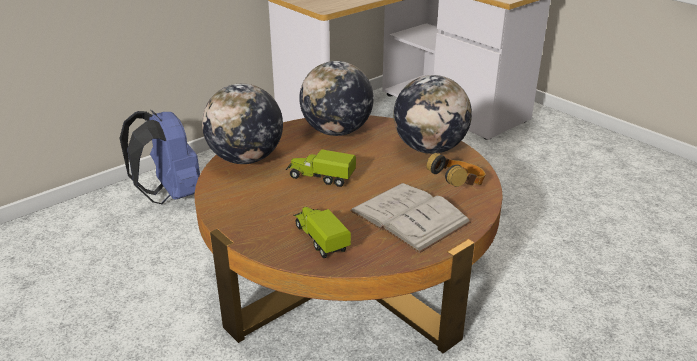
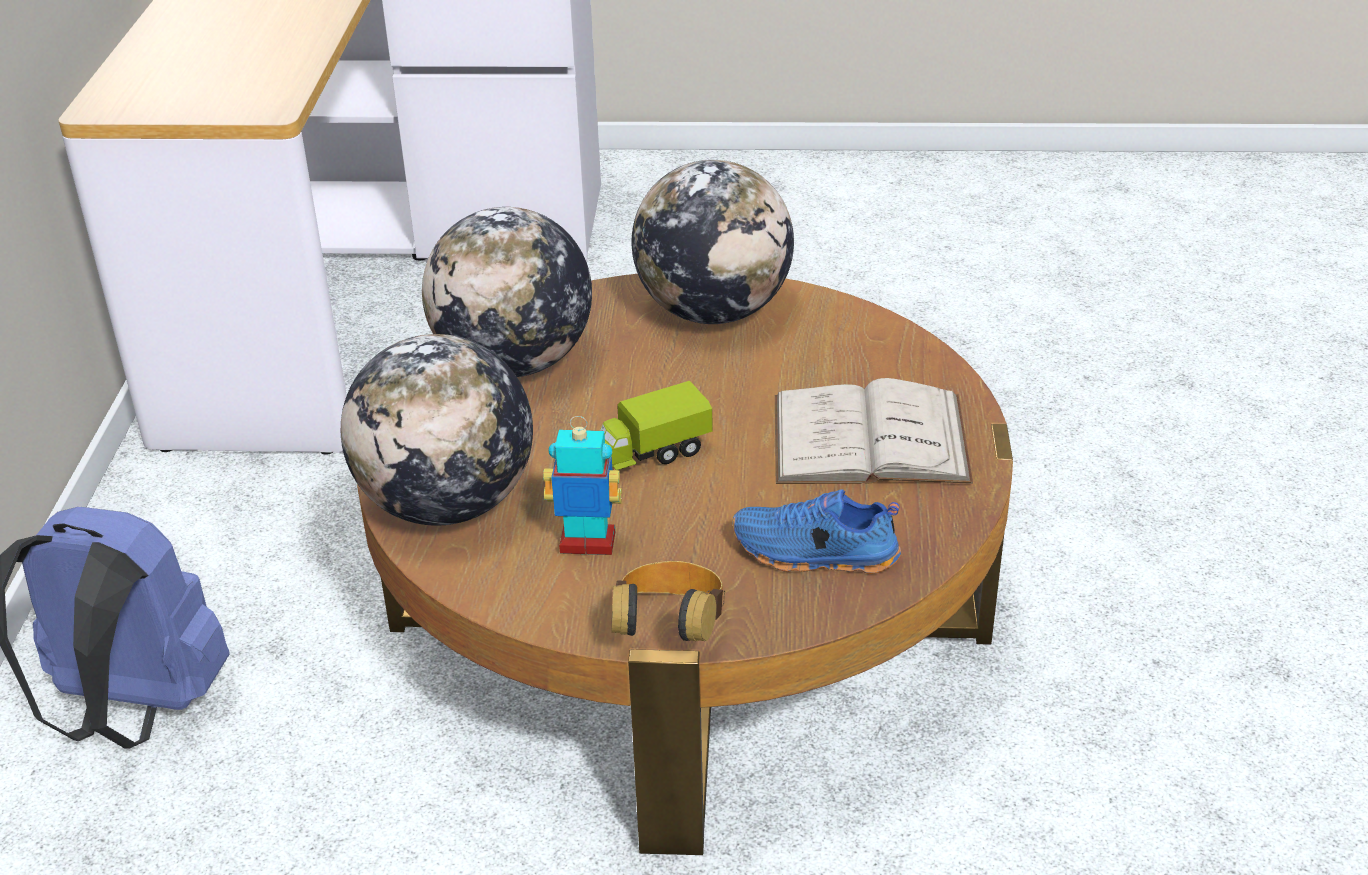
camera: 45 degrees left, 5 degrees up
(260, 192) = (587, 544): none -> toy robot
(320, 239) = (814, 555): toy truck -> blue shoe
(457, 186) = (852, 351): headphones -> headphones (670, 629)

